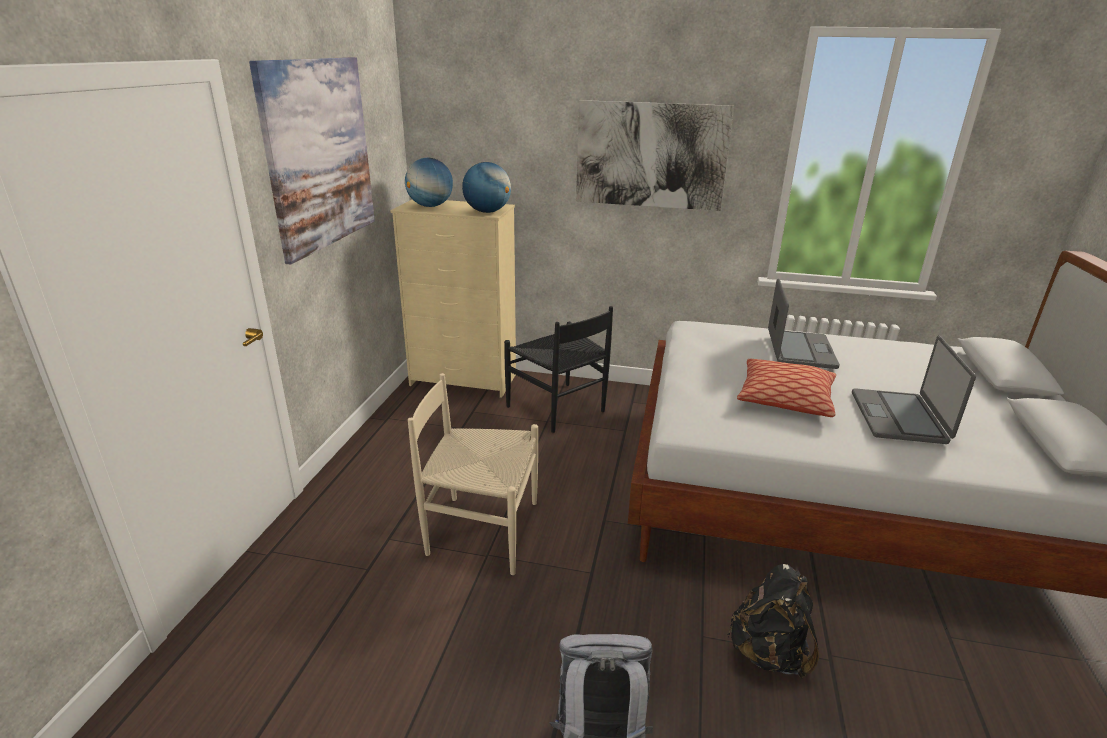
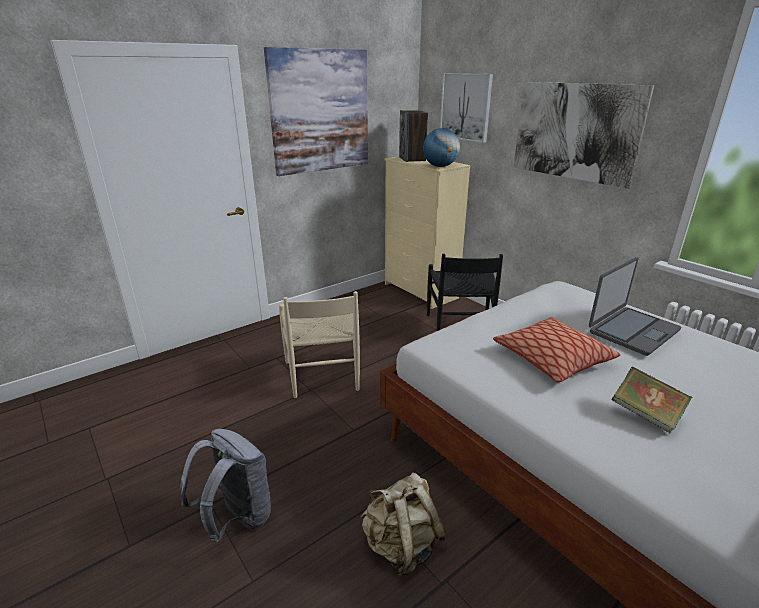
camera: 40 degrees right, 0 degrees up
(430, 206) = (412, 159): globe -> speaker
(481, 531) = (324, 376): beige chair -> beige chair turned 150 degrees counterclockwise
(491, 131) = (465, 107): none -> picture
(768, 653) = (401, 546): black backpack -> beige backpack
(899, 417) = (645, 414): laptop -> book

